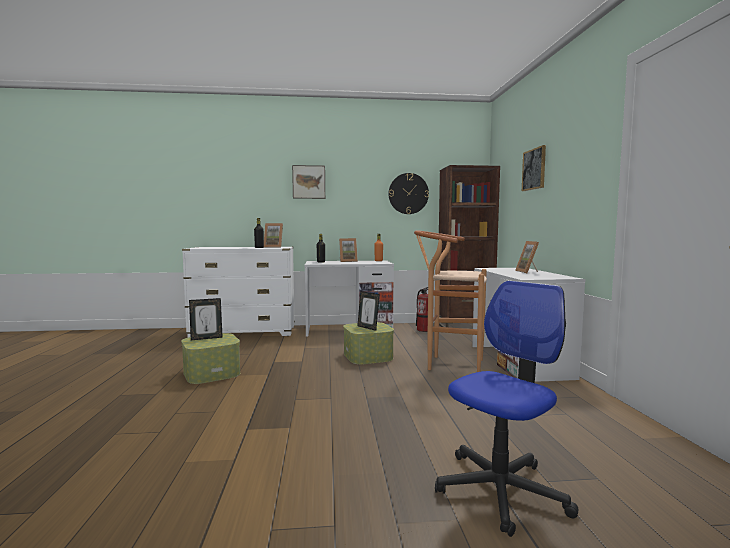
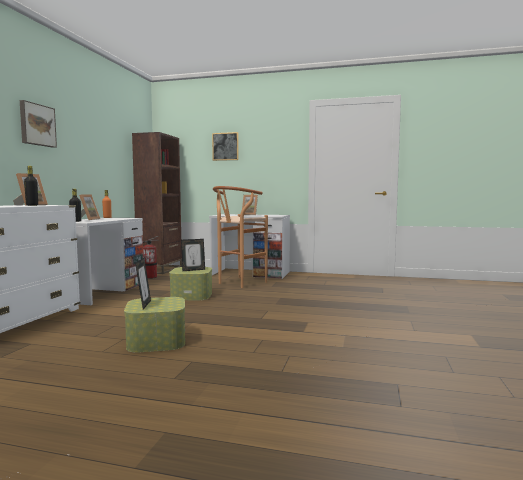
camera: 70 degrees left, 0 degrees up
(408, 193) = (113, 151): wall clock -> none
(500, 490) = (388, 298): office chair -> none

